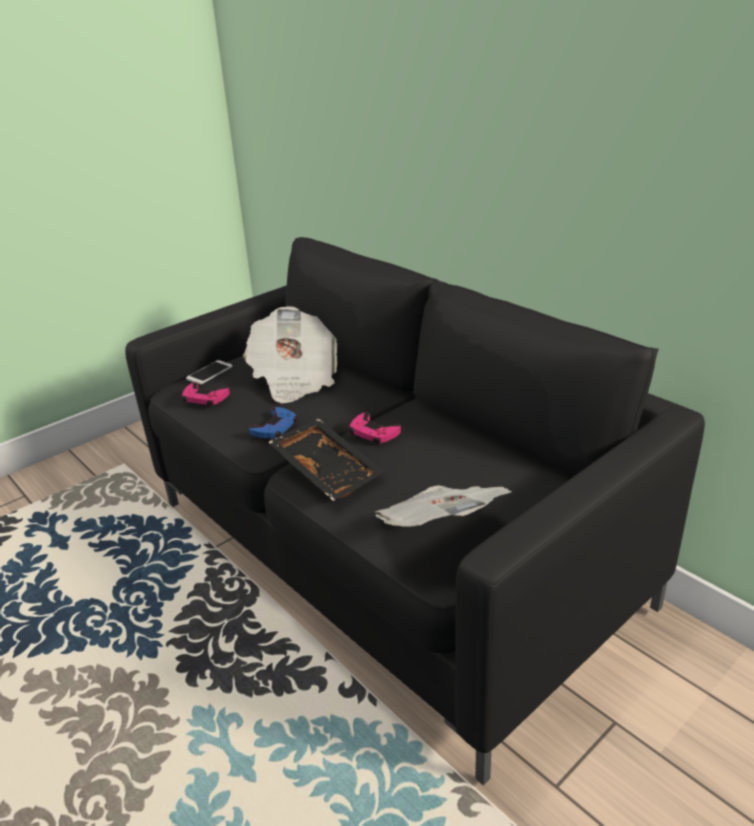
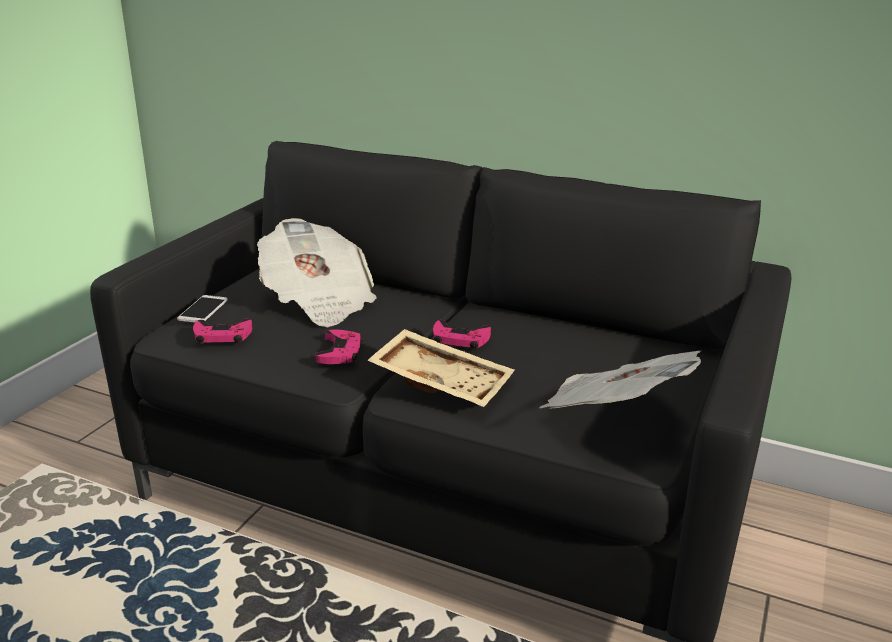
camera: 25 degrees left, 5 degrees down
(275, 427) = (340, 352): blue game controller -> pink game controller
(328, 469) = (442, 381): black tray -> beige tray

